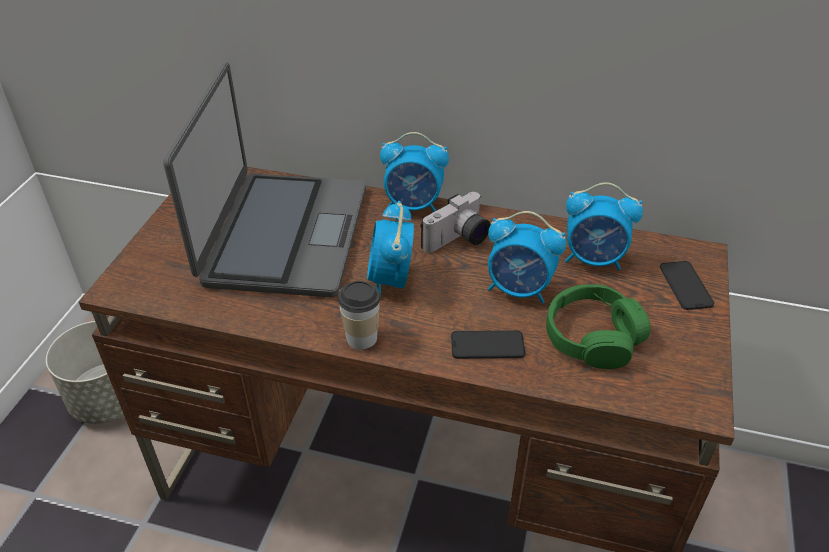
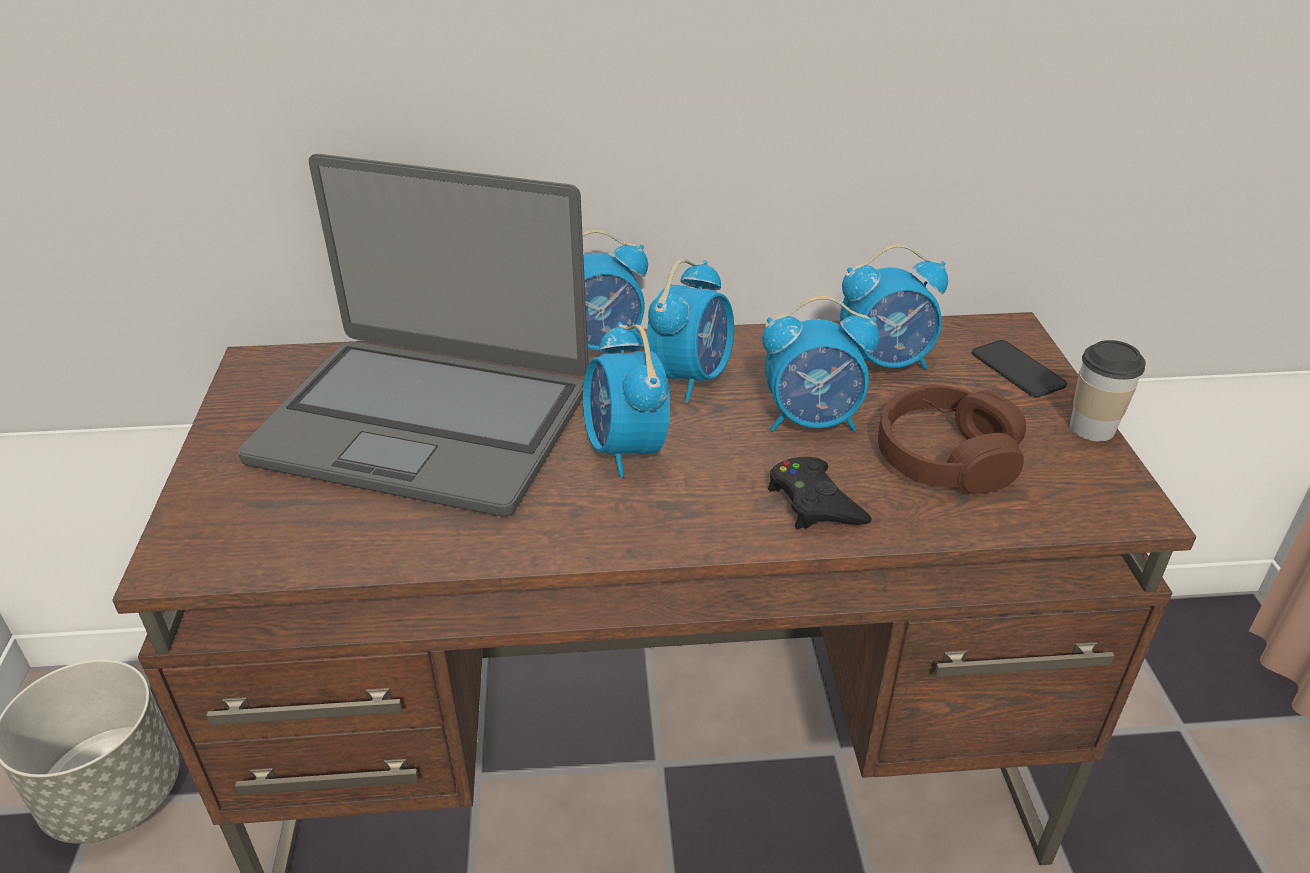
camera: 20 degrees left, 5 degrees down
(284, 235) = (425, 423): laptop -> laptop turned 120 degrees clockwise
(361, 338) = (627, 537): cup -> cup (1092, 428)
(458, 240) = (691, 377): camera -> alarm clock
(487, 345) = (814, 502): phone -> black game controller
(593, 337) = (946, 457): green headphones -> brown headphones

